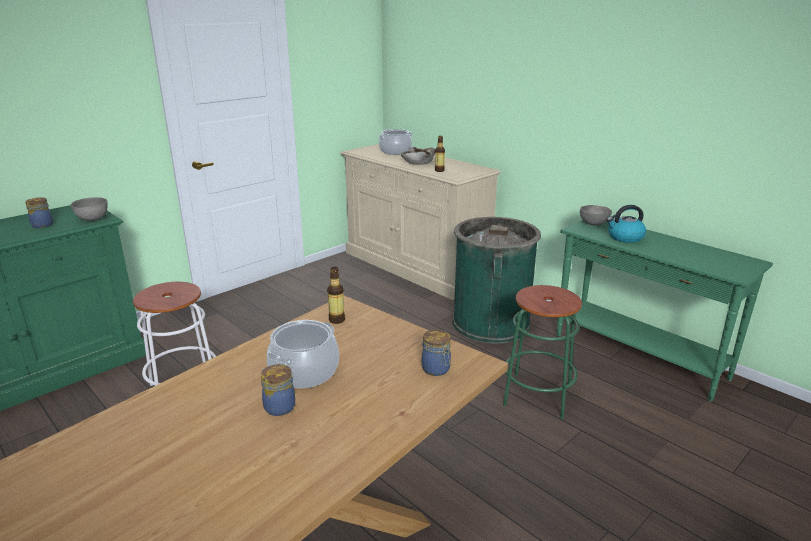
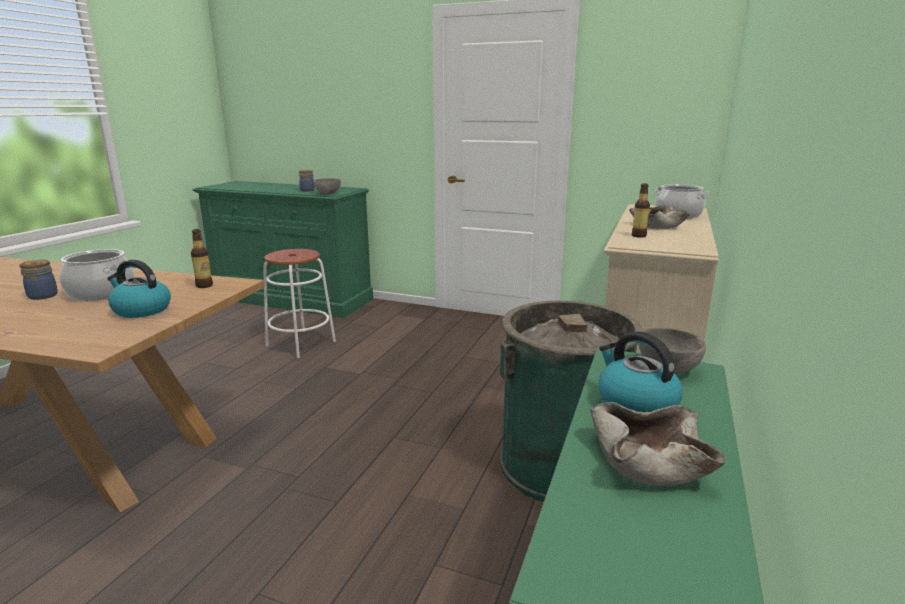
camera: 65 degrees right, 5 degrees down
(388, 348) = (141, 310): none -> kettle
(436, 369) = (89, 333): jar -> none
(537, 395) = (394, 549): green stool -> none
(671, 247) = (648, 461): none -> beige bowl

